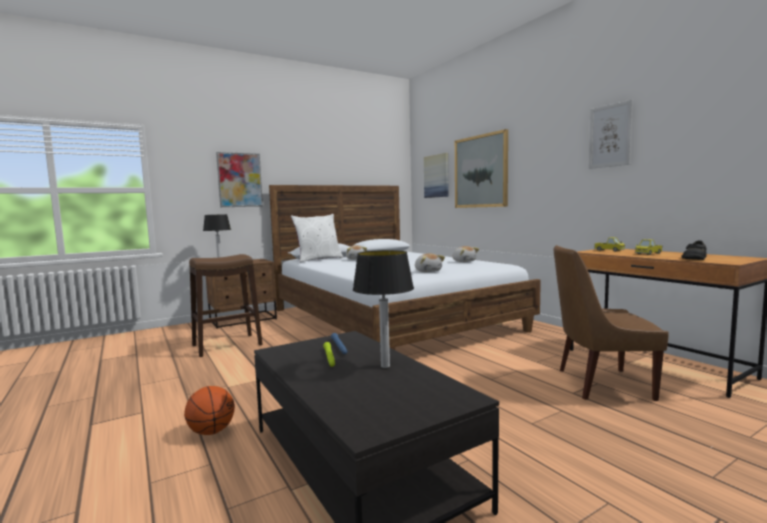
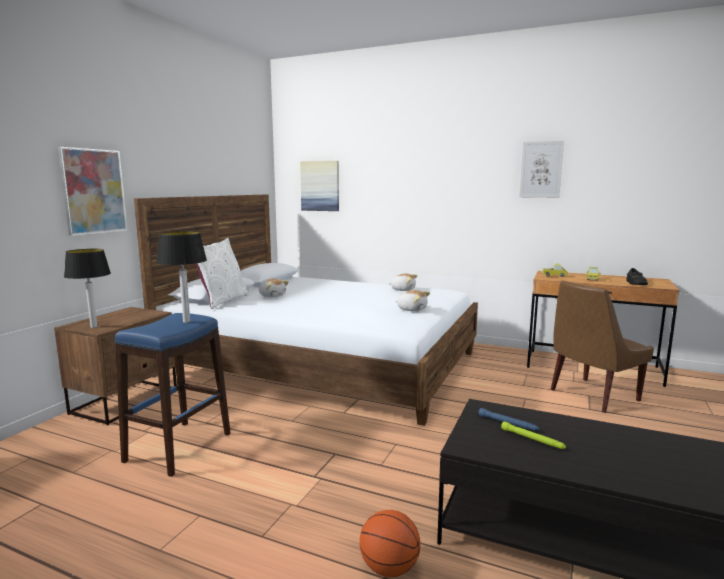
camera: 35 degrees left, 5 degrees up
(227, 345) = (179, 447): brown stool -> blue stool
(386, 366) = (592, 433): table lamp -> table lamp (187, 321)
(480, 171) = (387, 187): picture -> none

